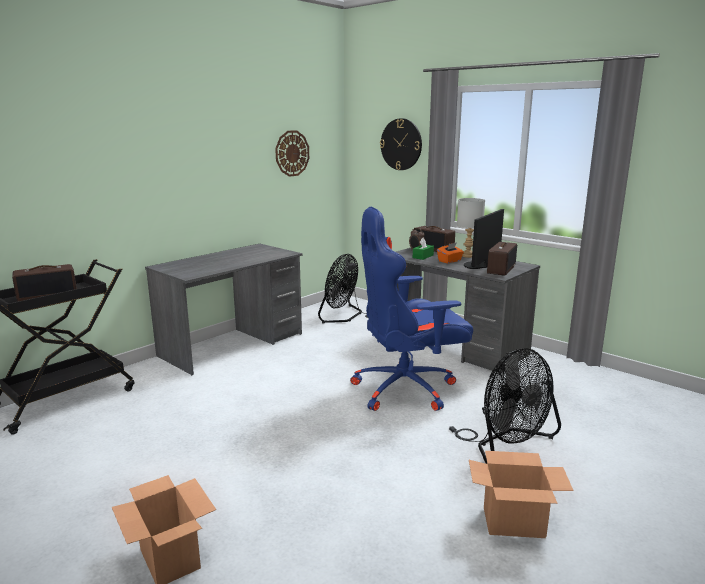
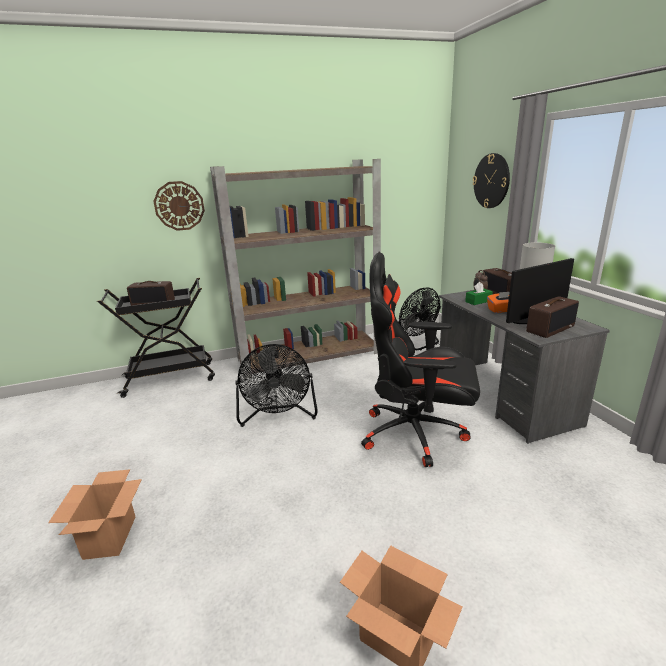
camera: 30 degrees right, 5 degrees up
(233, 345) = (309, 355): grey desk -> brown bookcase
(292, 153) = (385, 191): wall clock -> wall clock (179, 206)
(411, 389) = (420, 435): blue office chair -> black office chair
(503, 445) = (464, 533): black fan -> black fan (275, 414)

